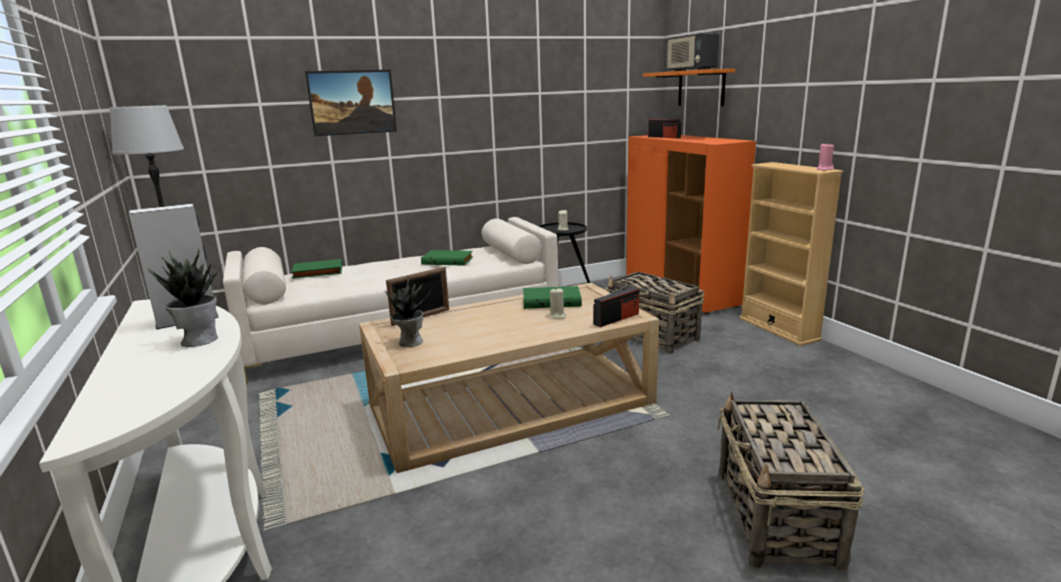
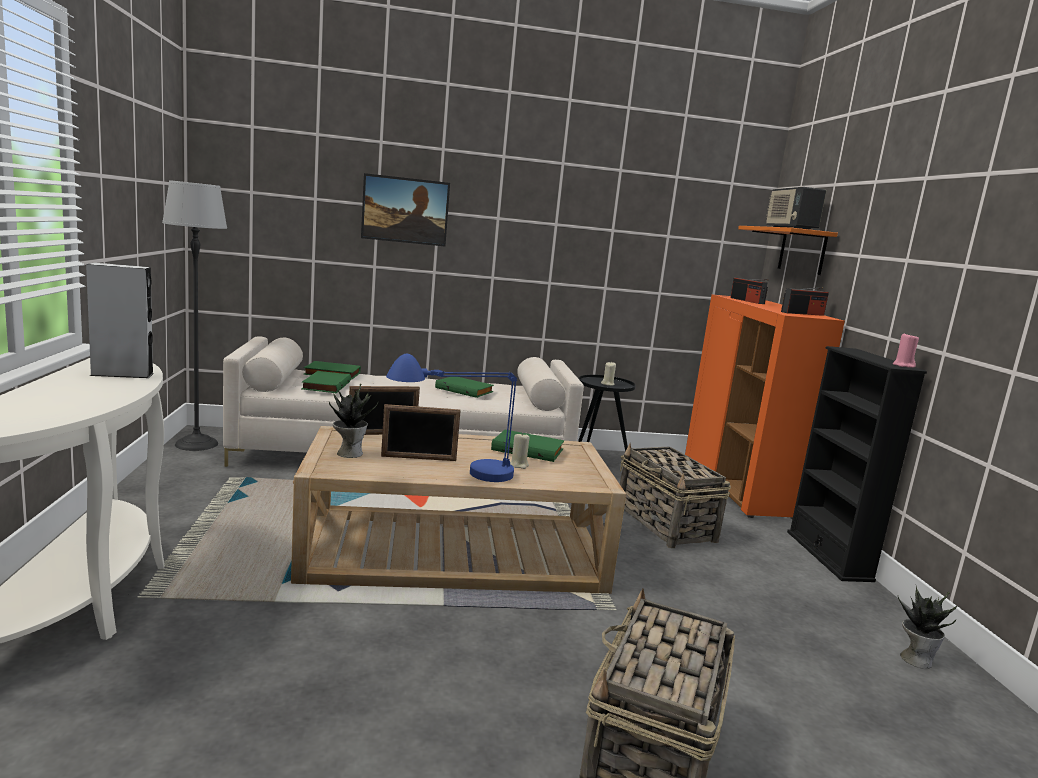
camera: 15 degrees right, 5 degrees down
(200, 339) = (110, 391): potted plant -> potted plant (915, 659)
(323, 284) = (325, 385): none -> green book
(473, 331) = (418, 458): none -> picture frame
(517, 339) = (453, 475): none -> blue table lamp
(616, 319) = (577, 482): radio -> radio (802, 313)
(778, 329) = (828, 555): beige bookcase -> black bookcase

